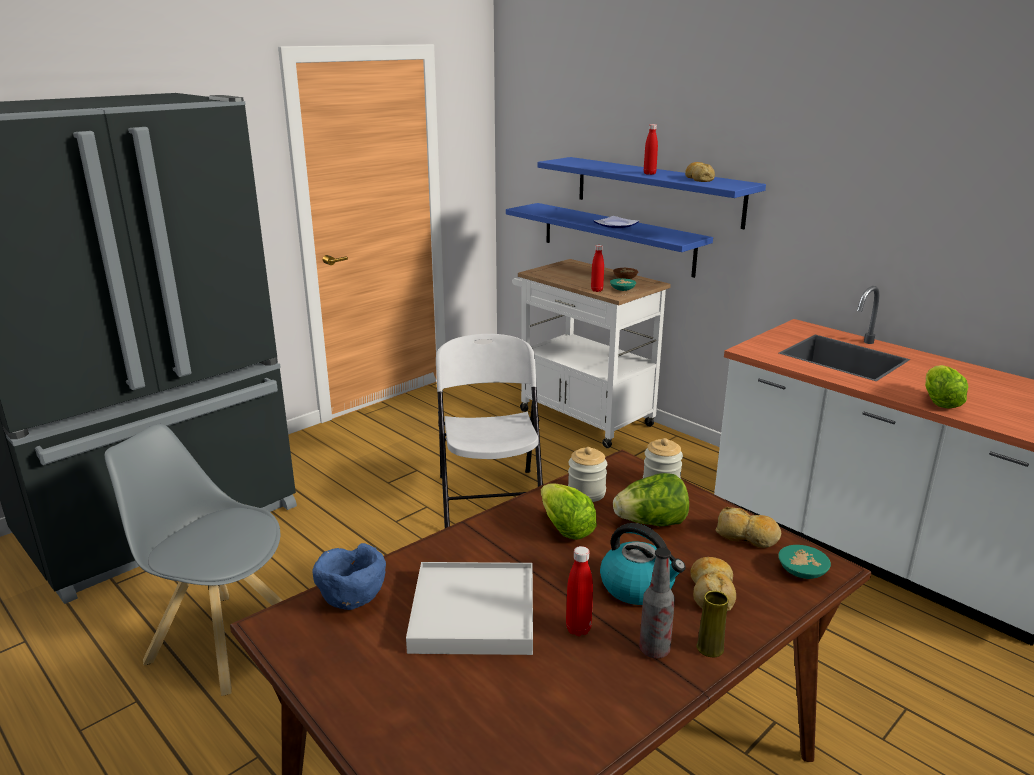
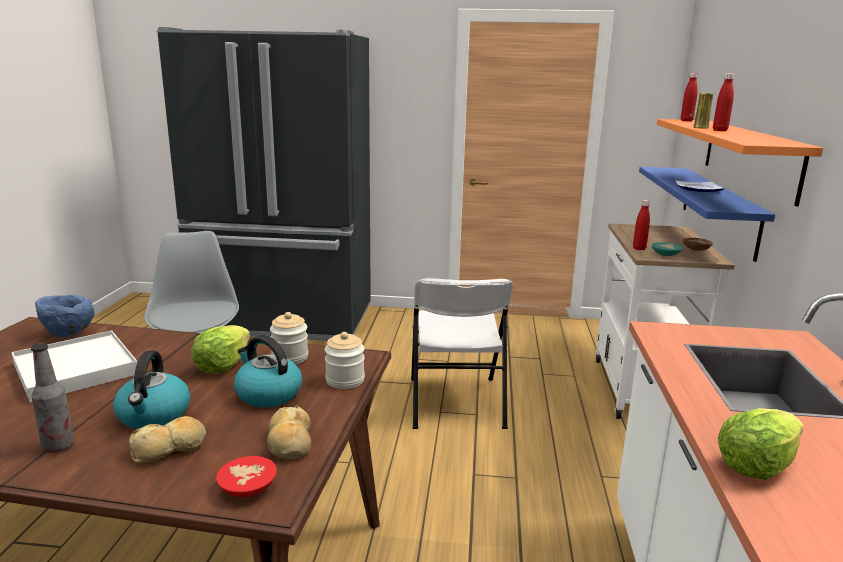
camera: 50 degrees right, 5 degrees down
(490, 501) = (455, 402): white chair -> white chair turned 135 degrees clockwise
(578, 629) = (74, 409): red bottle -> red bottle (686, 121)
(651, 523) = (267, 394): lettuce -> kettle
(657, 191) = (749, 156): blue shelf -> orange shelf
(699, 179) = (755, 137): bread -> none
(710, 648) = (73, 471): yellow vase -> yellow vase (700, 127)
(800, 572) = (246, 487): turquoise bowl -> red bowl

